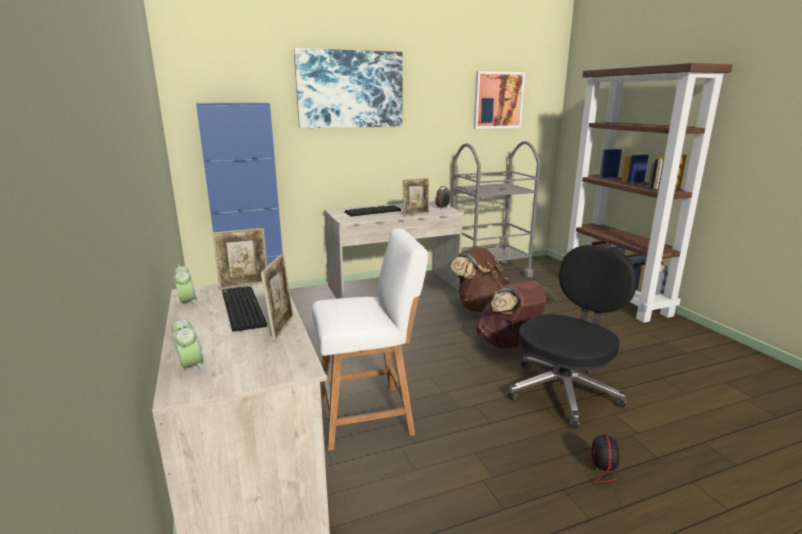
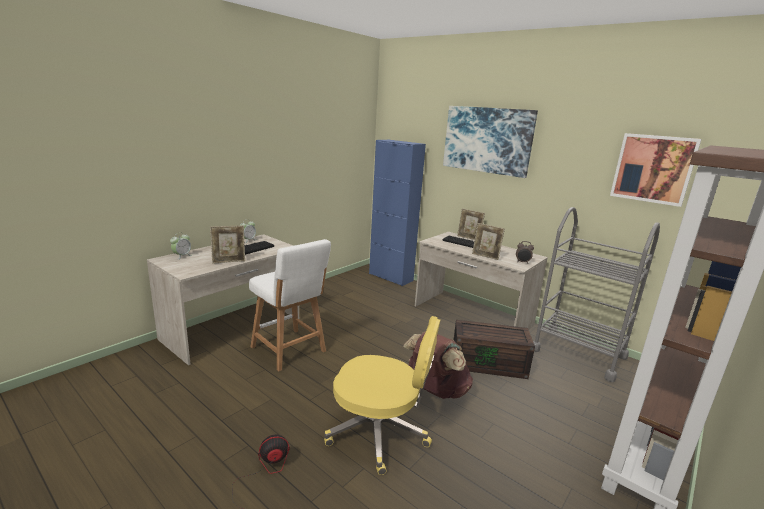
camera: 60 degrees right, 0 degrees up
(244, 285) = (279, 244): picture frame -> picture frame (468, 238)
(481, 308) = (489, 363): brown backpack -> brown storage box
(564, 391) = (379, 432): black office chair -> yellow office chair

